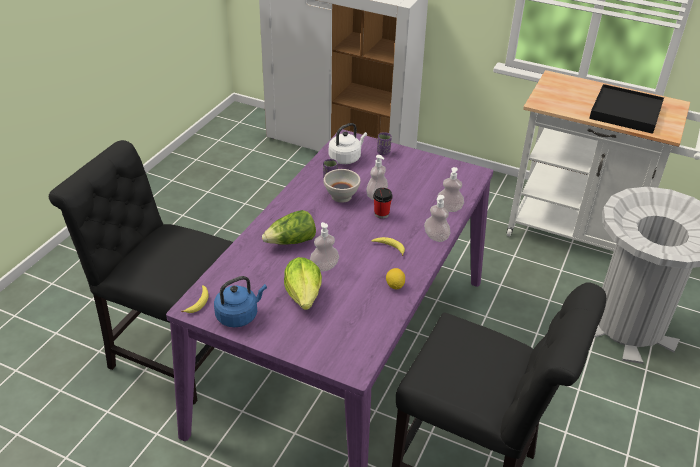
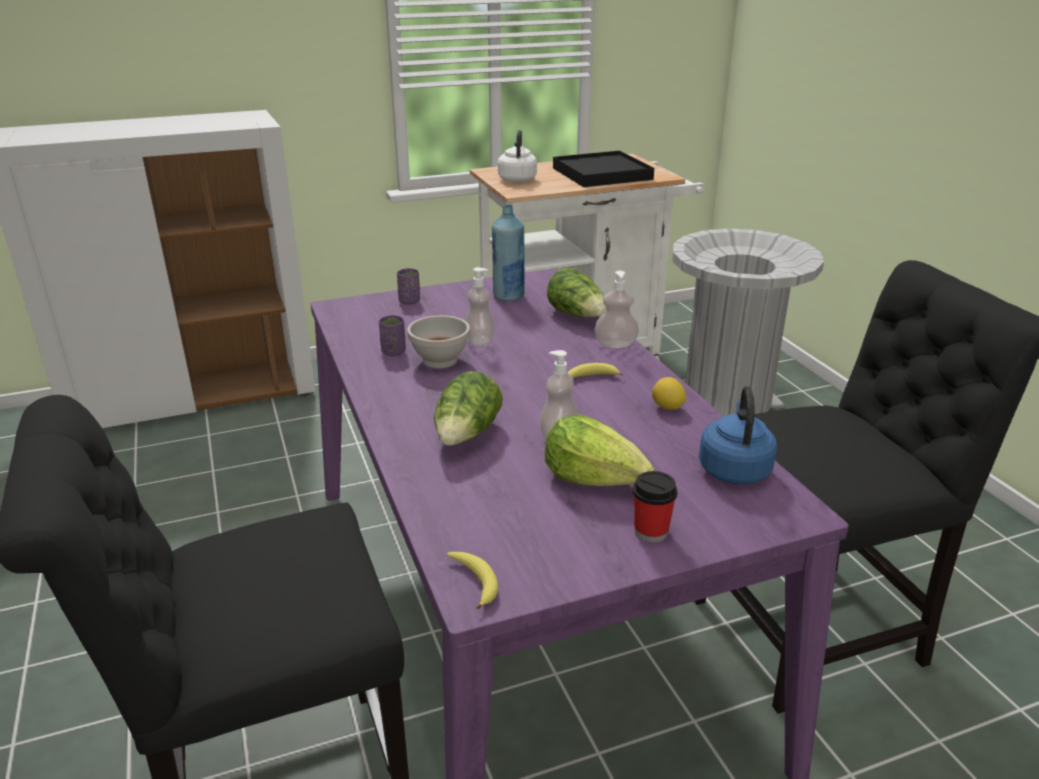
camera: 45 degrees left, 10 degrees down
(239, 315) = (561, 555): blue kettle -> blue kettle (734, 468)
(346, 158) = (373, 324): white kettle -> white kettle (517, 179)
(381, 214) = (519, 353): cup -> cup (651, 531)
(436, 176) = (508, 296): none -> blue bottle
(449, 208) = (577, 315): soap dispenser -> lettuce

